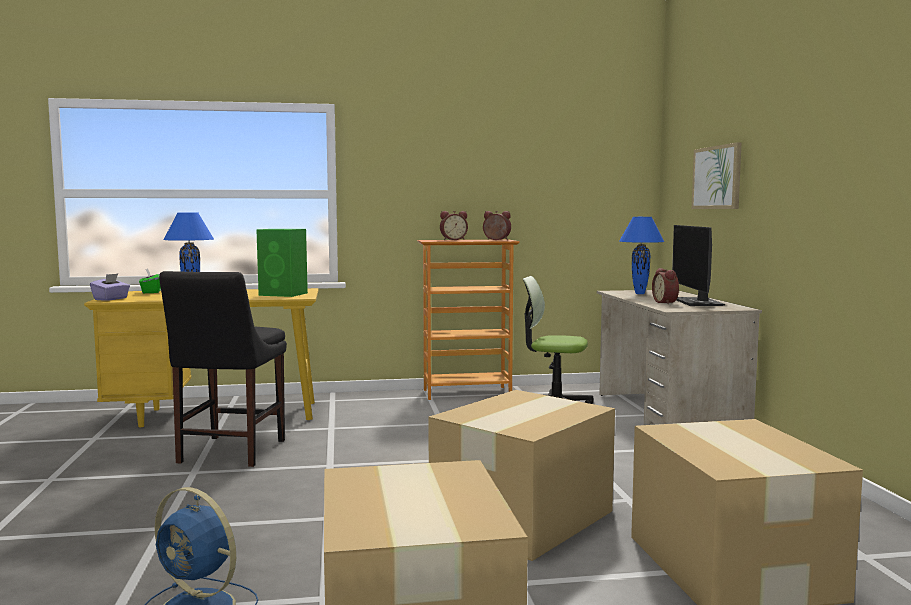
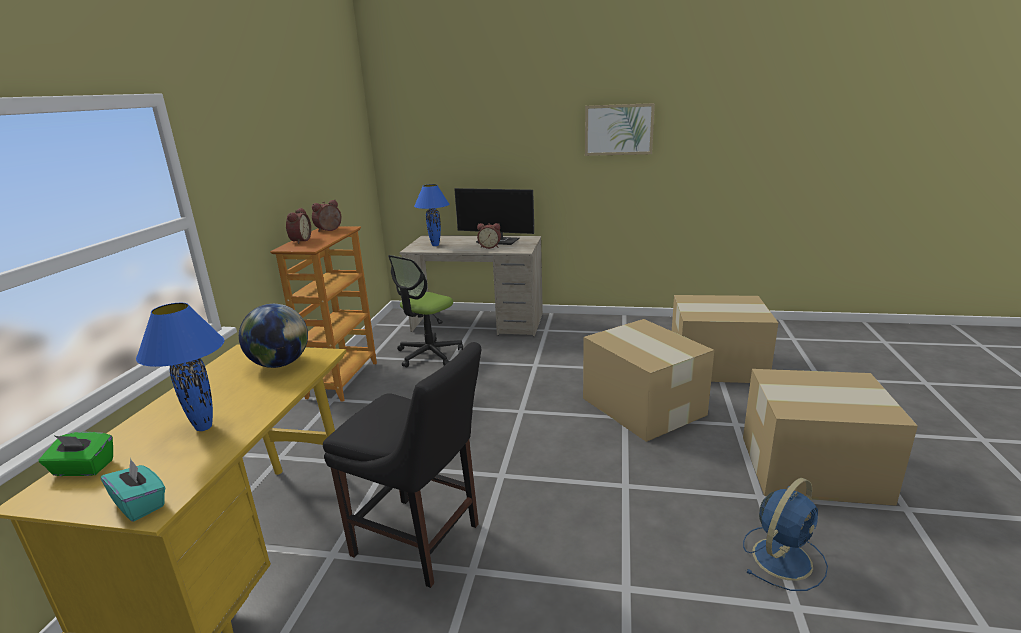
camera: 70 degrees left, 15 degrees up
(111, 299) = (140, 504): purple tissue box -> turquoise tissue box
(284, 294) = (280, 364): green speaker -> globe
(717, 177) = (469, 149): picture -> picture (618, 129)

